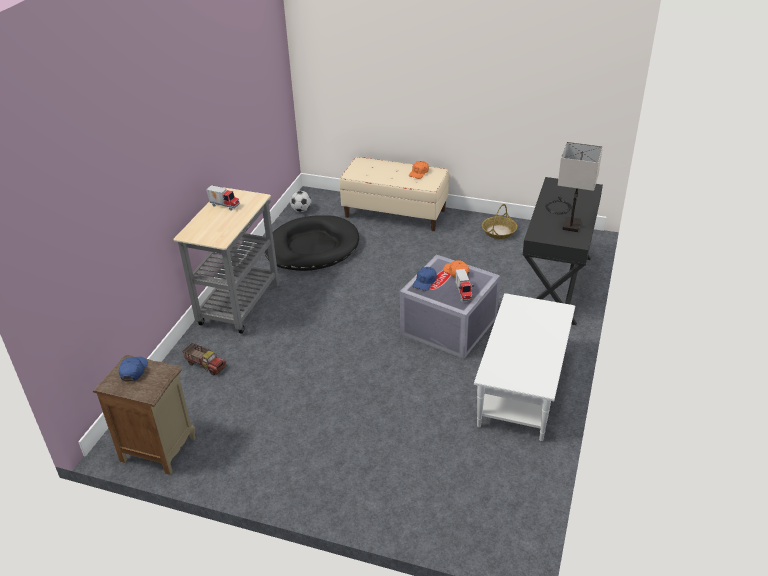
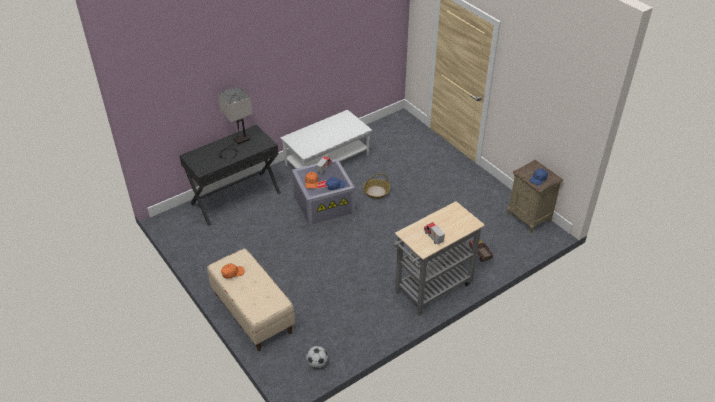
camera: 145 degrees left, 5 degrees up
(312, 247) = (345, 313): black dog bed -> none
(499, 232) = (209, 252): basket -> basket (376, 191)

